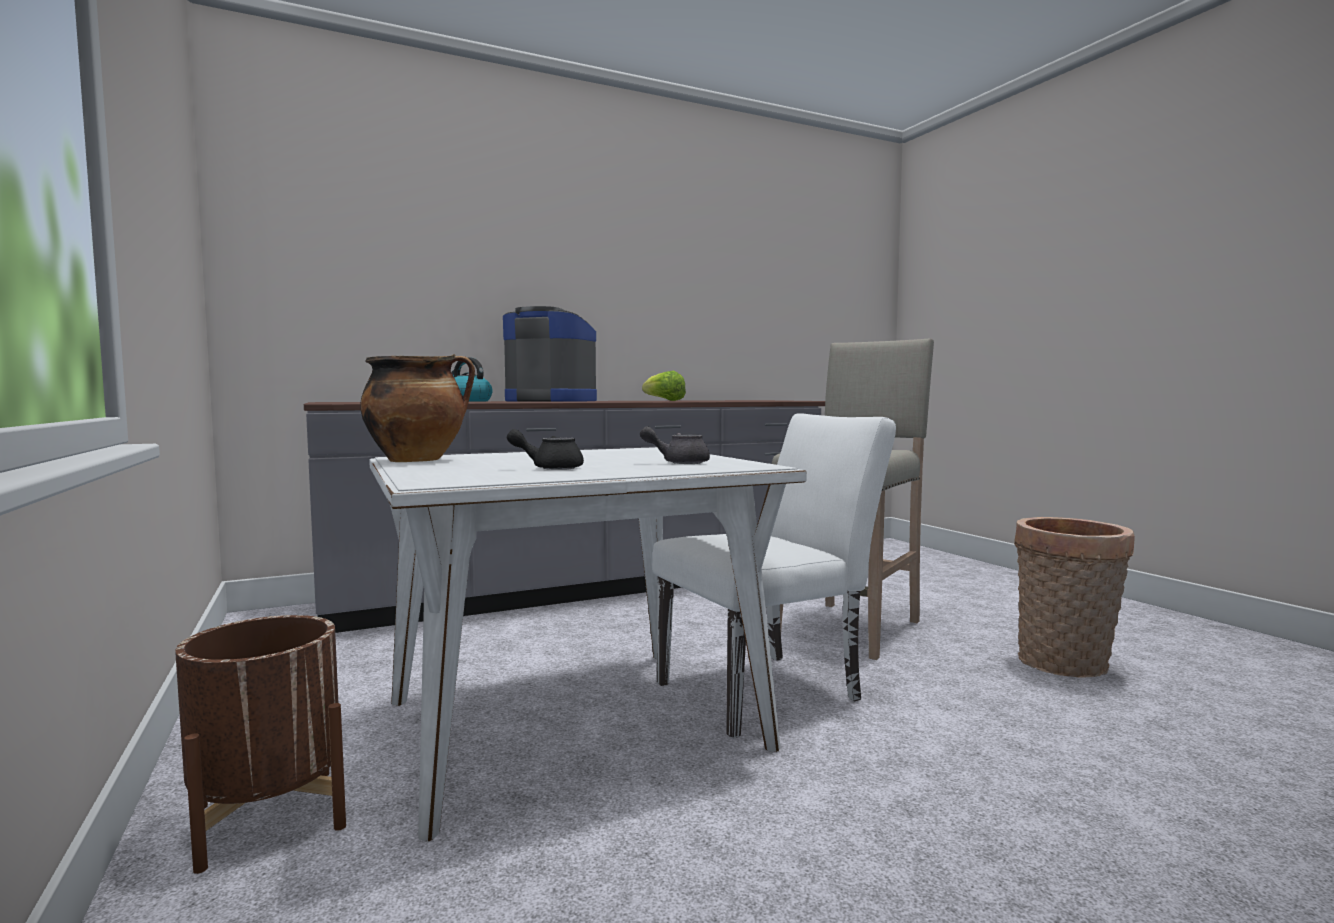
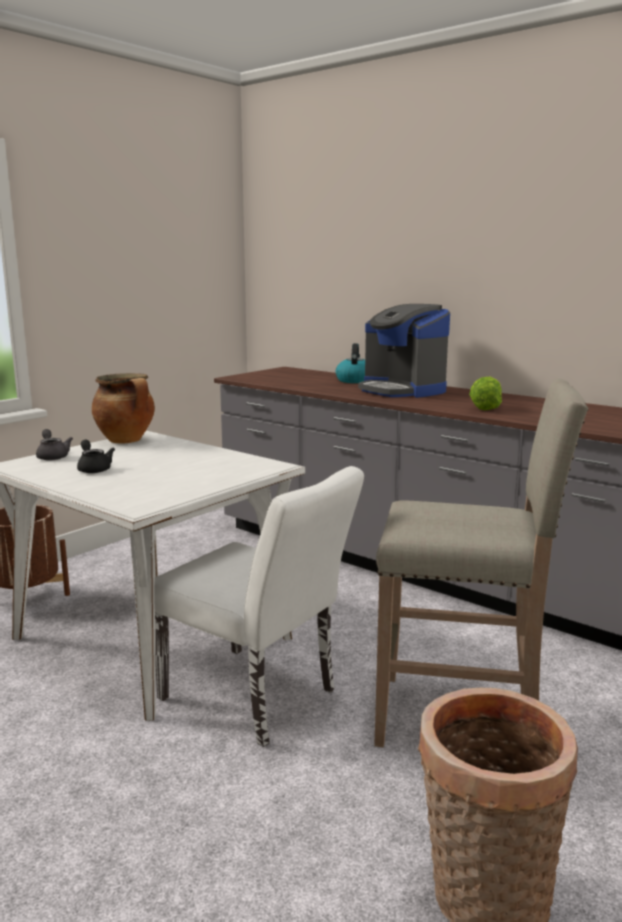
camera: 65 degrees right, 10 degrees up
(551, 401) = (402, 390): coffee machine -> coffee machine turned 150 degrees clockwise
(678, 462) = (150, 487): grey teapot -> grey teapot (52, 456)

